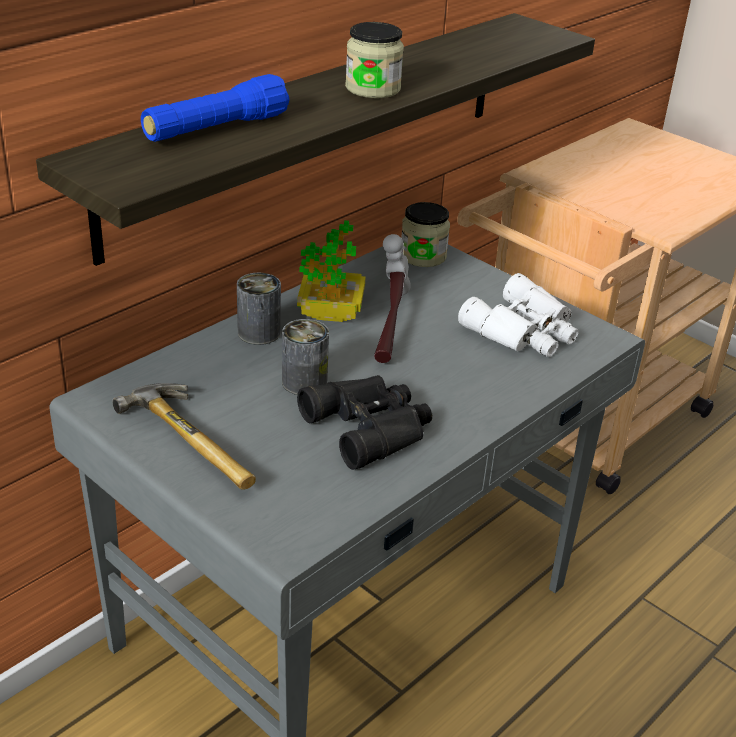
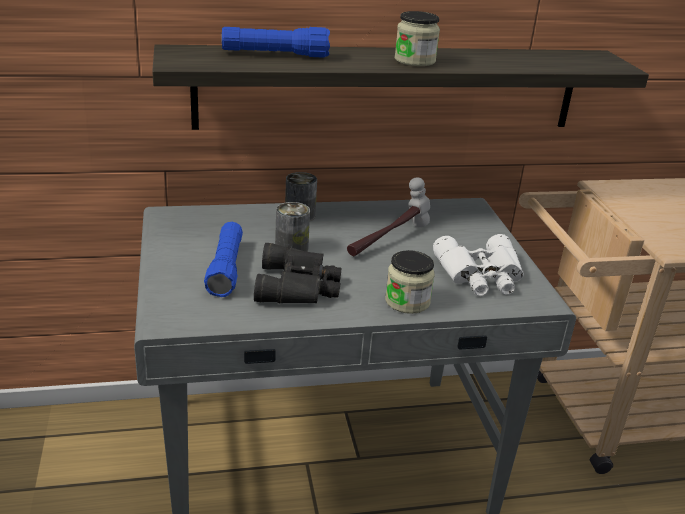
camera: 35 degrees right, 5 degrees down
(198, 440) = (191, 253): hammer -> none
(266, 442) = (226, 268): none -> blue flashlight
(331, 313) = (358, 221): potted plant -> none
(423, 256) = (465, 212): jar -> jar (407, 301)

